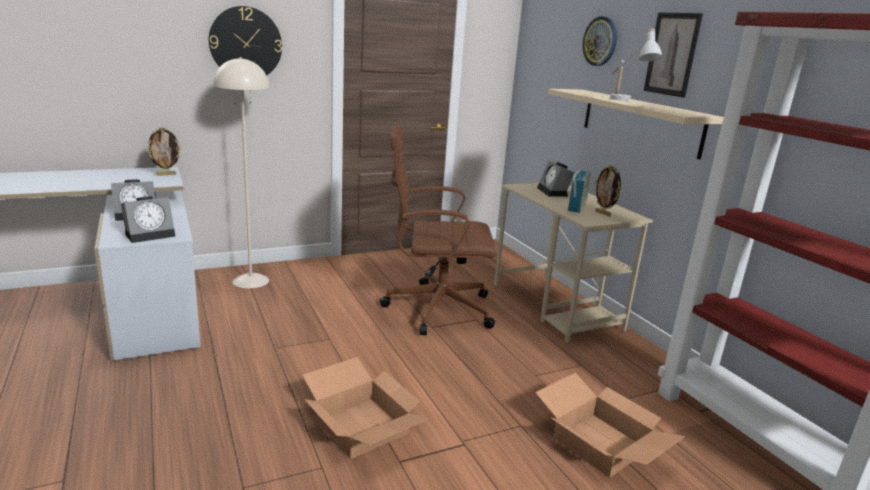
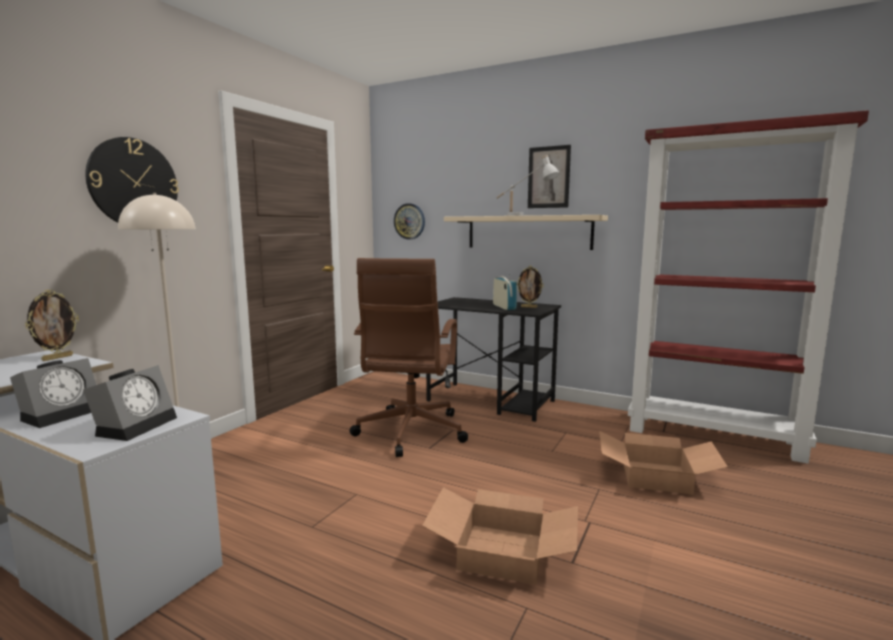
camera: 35 degrees left, 10 degrees down
(435, 308) = (410, 433): brown office chair -> brown office chair turned 45 degrees counterclockwise
(554, 192) = (468, 303): alarm clock -> none
(556, 307) = (491, 401): beige desk -> black desk
(600, 41) = (472, 176): wall clock -> wall clock (409, 221)

